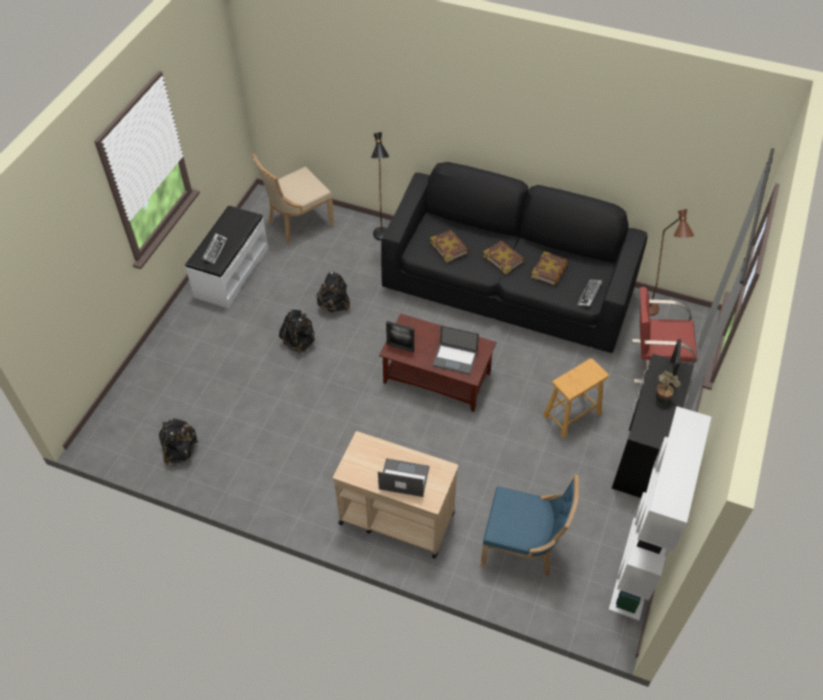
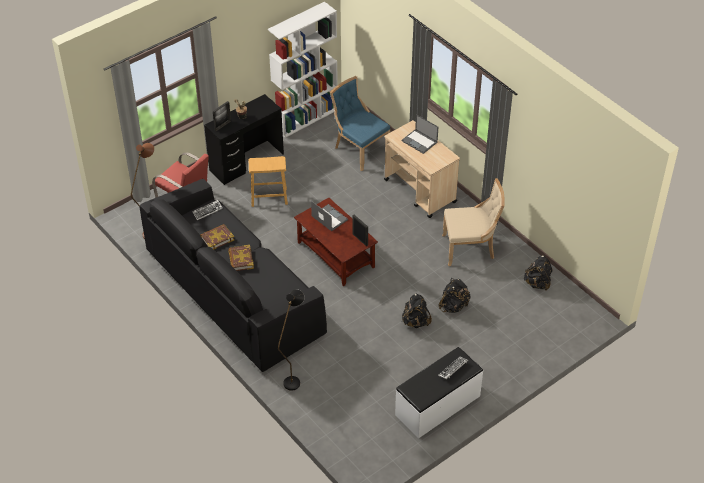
camera: 150 degrees left, 5 degrees down
(298, 222) = (354, 429): beige chair -> beige chair (470, 248)
(334, 305) = (371, 339): black backpack -> black backpack (453, 306)
(449, 248) = (272, 286): book -> none

